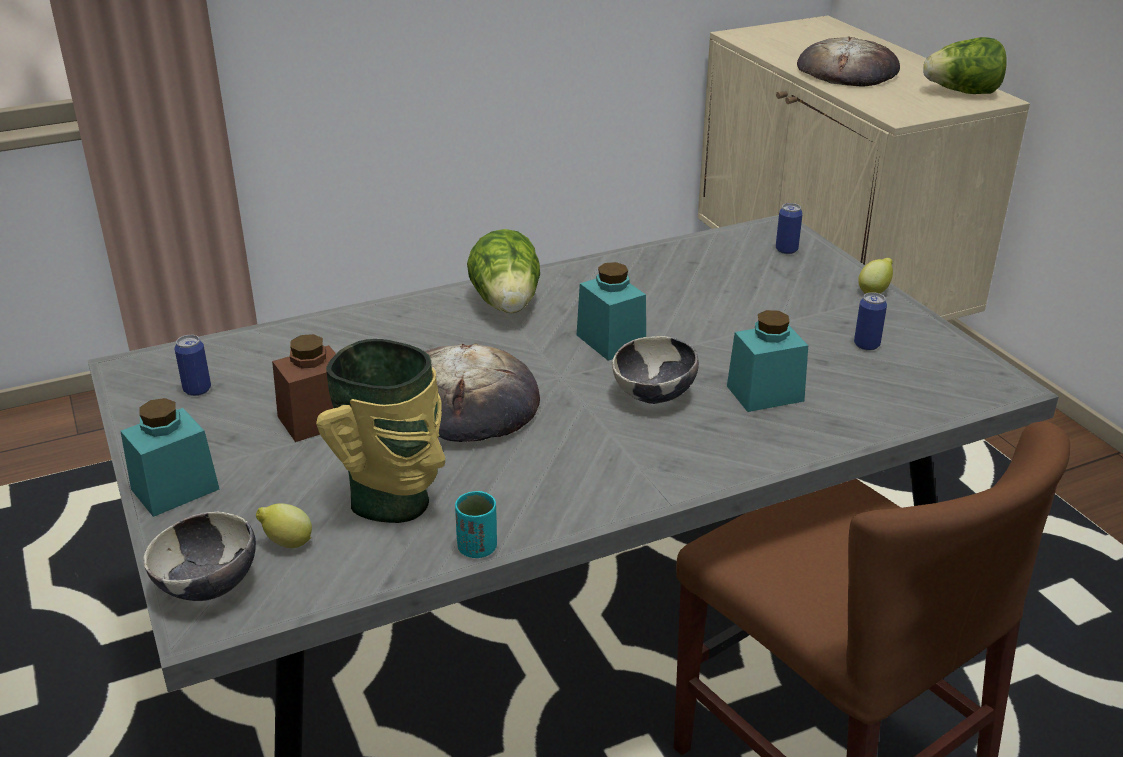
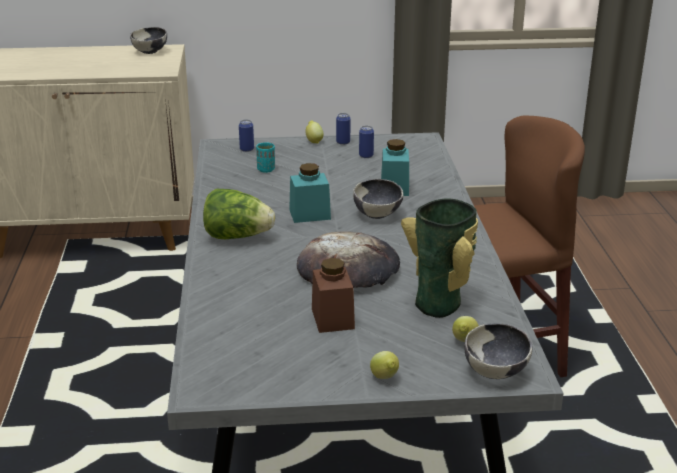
camera: 70 degrees left, 5 degrees down
(175, 489) = (385, 378): turquoise jar -> lemon
(197, 389) = (258, 362): can -> can (343, 142)
(477, 548) = (493, 285): turquoise cup -> turquoise cup (266, 170)
(847, 71) = (76, 66): bread -> none
(962, 92) = (150, 52): lettuce -> bowl

